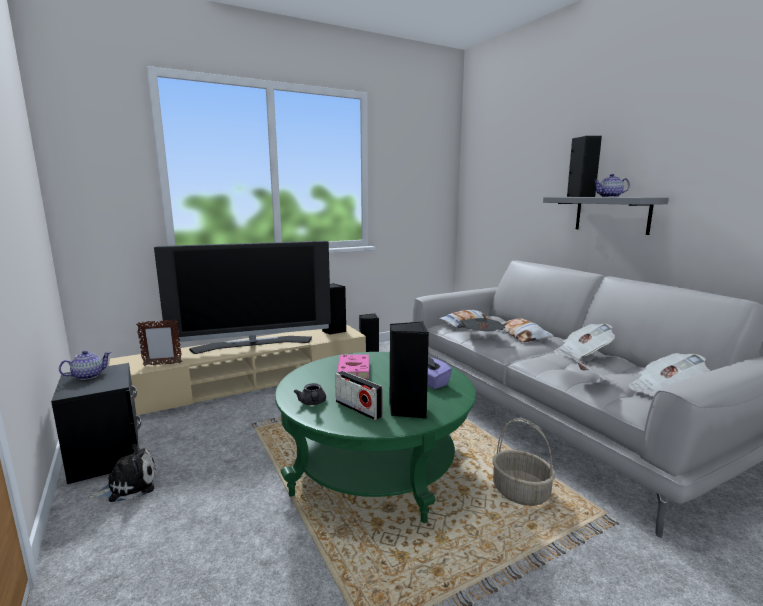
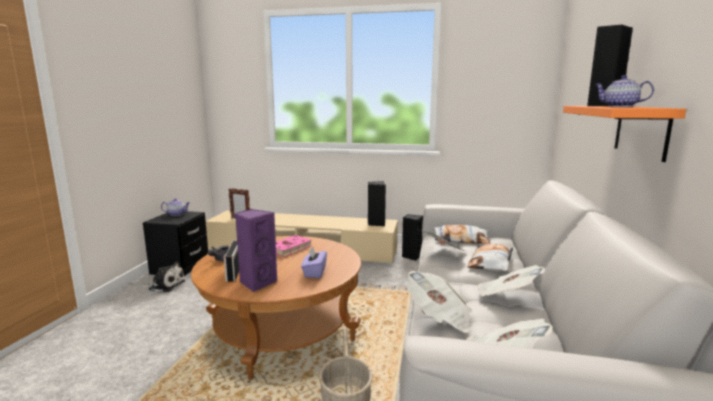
camera: 40 degrees right, 0 degrees up
(253, 344) = (307, 220): television -> none
(376, 468) = (282, 332): green coffee table -> brown coffee table
(407, 409) = (257, 283): black speaker -> purple speaker
(612, 214) = (641, 131): grey shelf -> orange shelf

